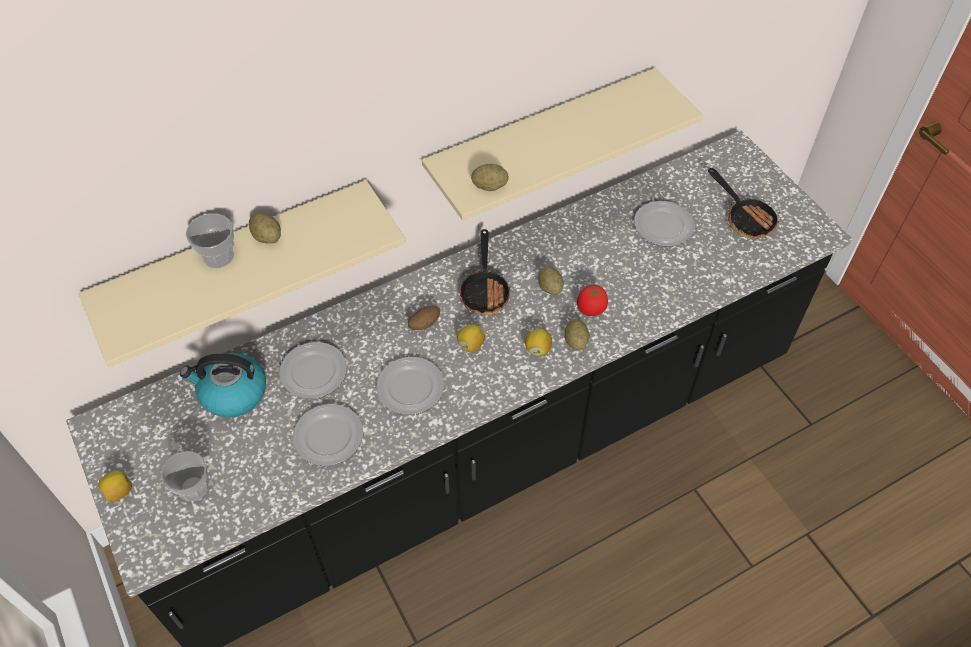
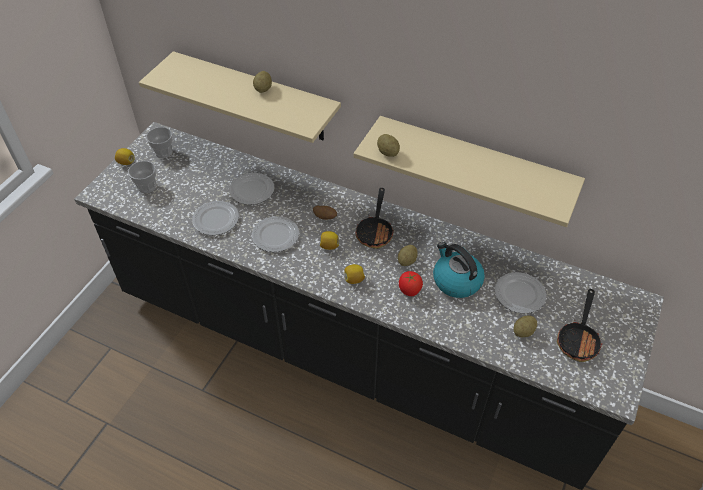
camera: 55 degrees right, 5 degrees down
(218, 256) = (234, 80): cup -> cup (163, 152)
(232, 393) = (213, 168): kettle -> kettle (456, 281)
(485, 290) = (375, 231): frying pan -> frying pan turned 45 degrees counterclockwise
(575, 341) = (377, 295): potato -> potato (523, 331)

